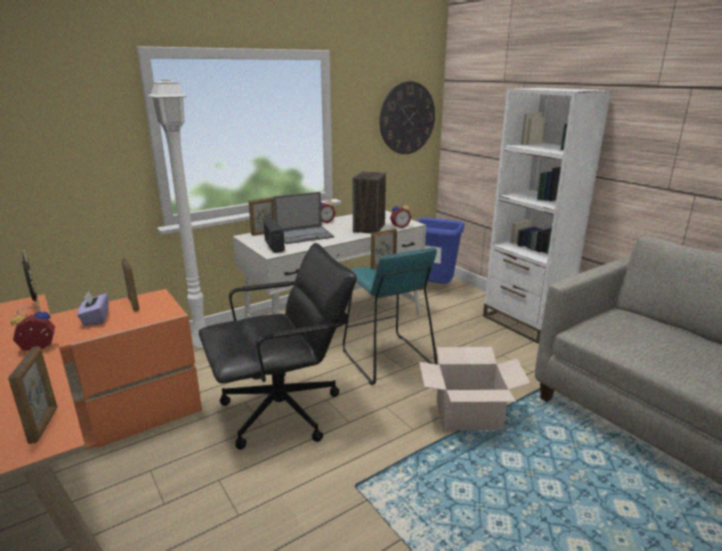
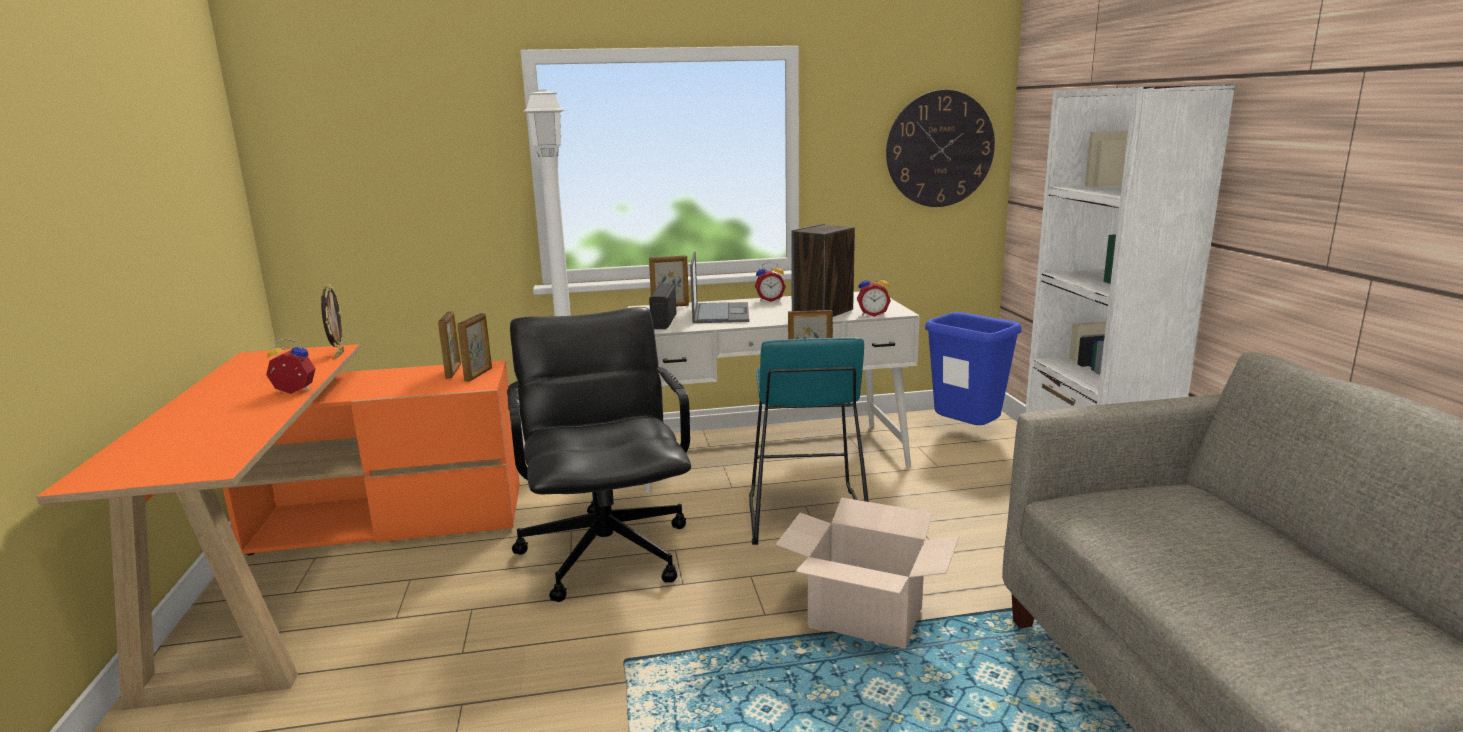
camera: 25 degrees right, 5 degrees down
(44, 424) = (220, 455): picture frame -> picture frame (479, 375)
(96, 319) = (400, 380): purple tissue box -> none
(283, 412) = (607, 552): black office chair -> black office chair turned 105 degrees counterclockwise
(305, 235) = (720, 313): laptop -> laptop turned 90 degrees counterclockwise

